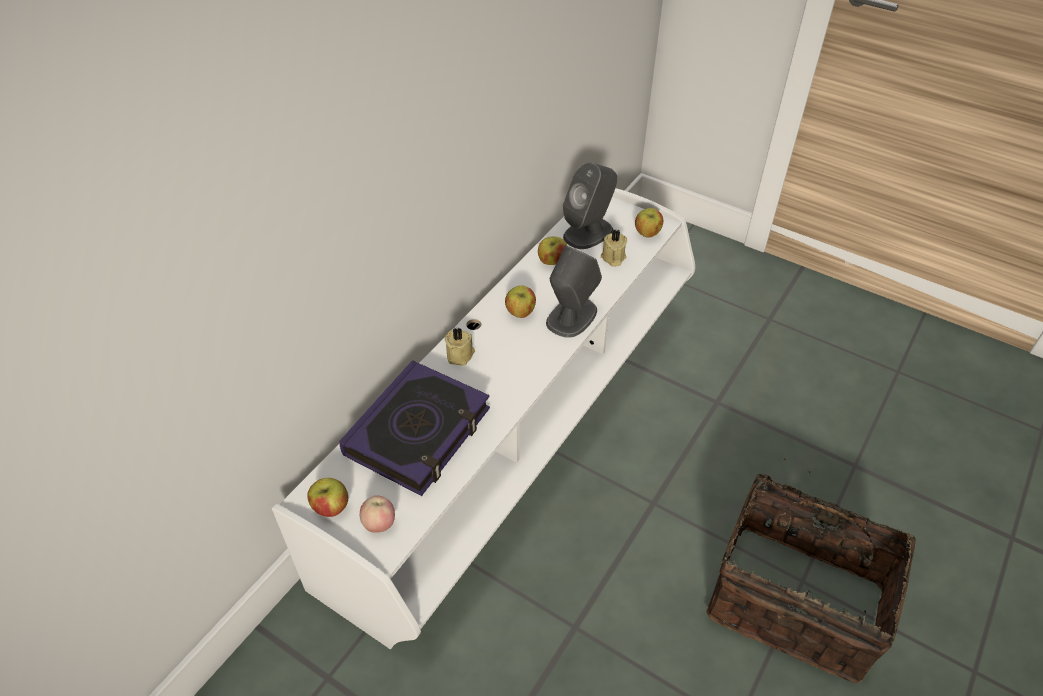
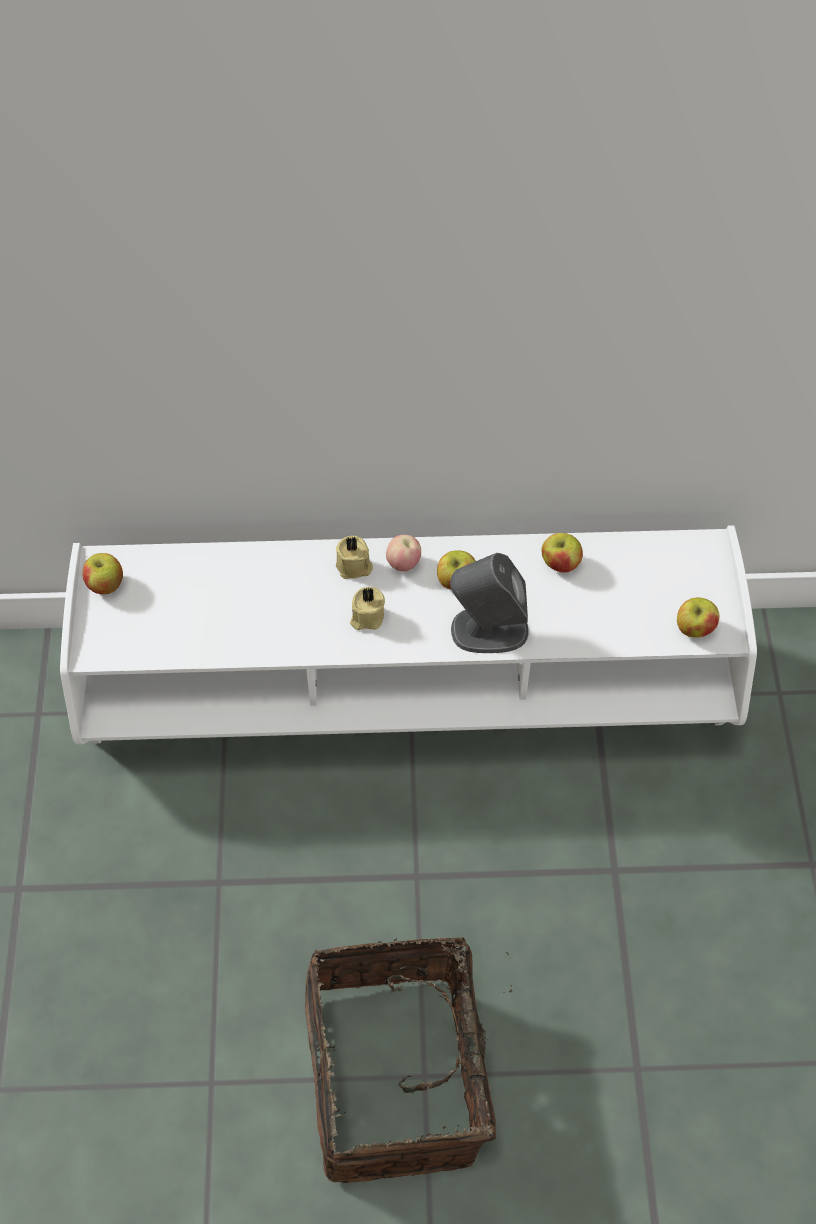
camera: 55 degrees right, 10 degrees up
(379, 524) = (114, 631): apple -> apple (403, 563)
(418, 432) = (232, 595): book -> none
(588, 233) = (641, 570): grey speaker -> none
(613, 258) = (618, 617): beige candle -> beige candle (366, 617)

